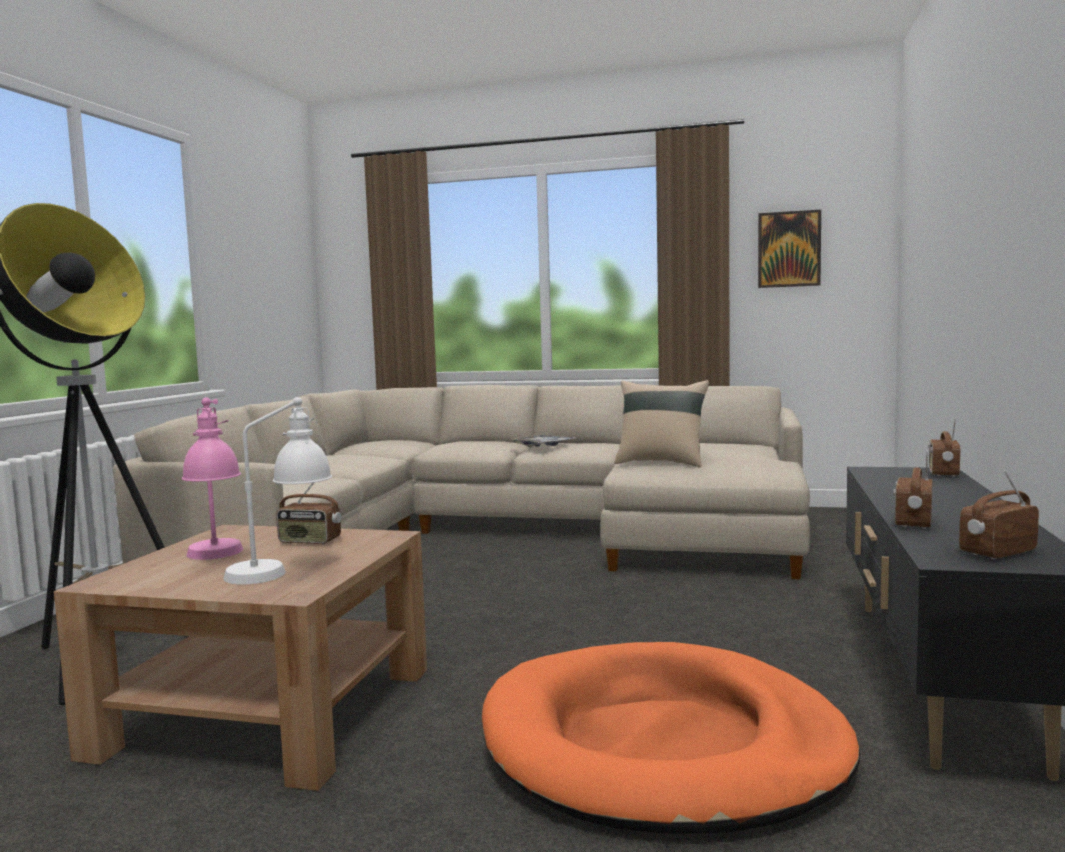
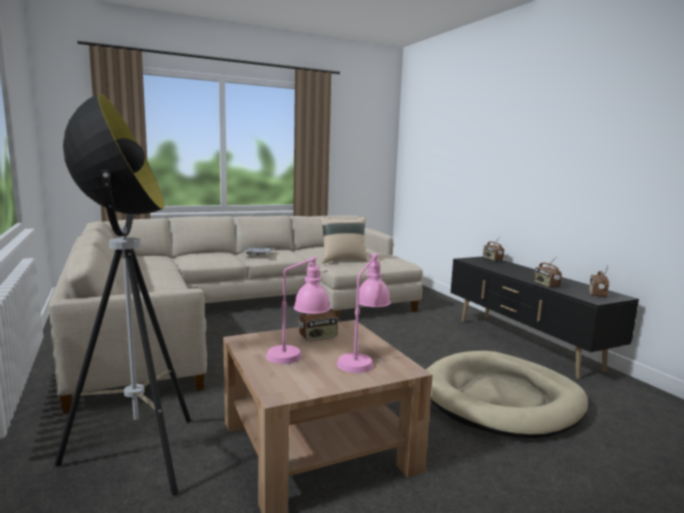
camera: 40 degrees left, 5 degrees up
(282, 571) = (362, 359): white table lamp -> pink table lamp
(663, 746) = (501, 399): orange dog bed -> beige dog bed
(789, 249) = (353, 143): picture -> none

